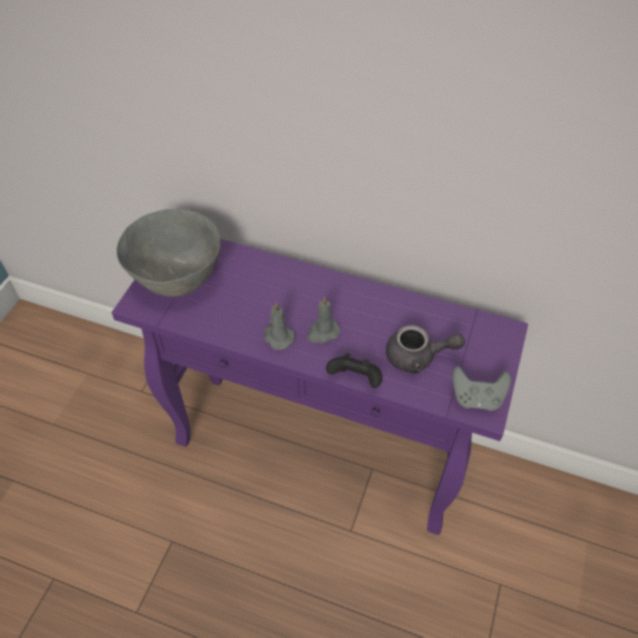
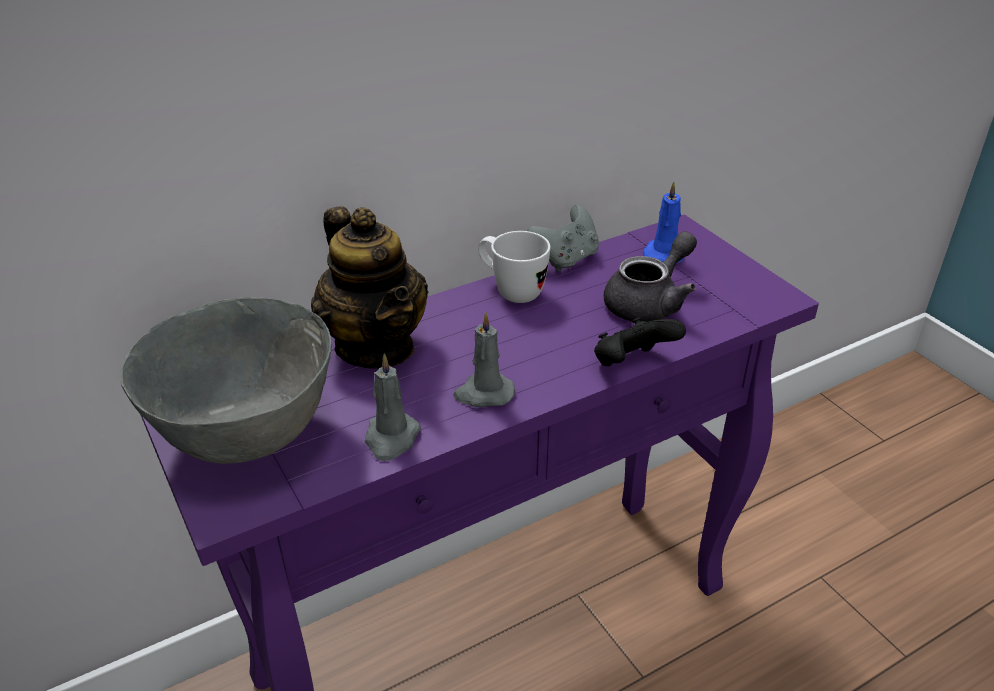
camera: 50 degrees left, 15 degrees down
(272, 277) = (376, 346): none -> teapot
(322, 332) = (525, 352): grey candle -> grey candle (391, 439)
(366, 296) = (511, 291): none -> white mug
(473, 337) = (664, 253): none -> blue candle
(476, 398) = (752, 293): grey game controller -> grey game controller (565, 259)

